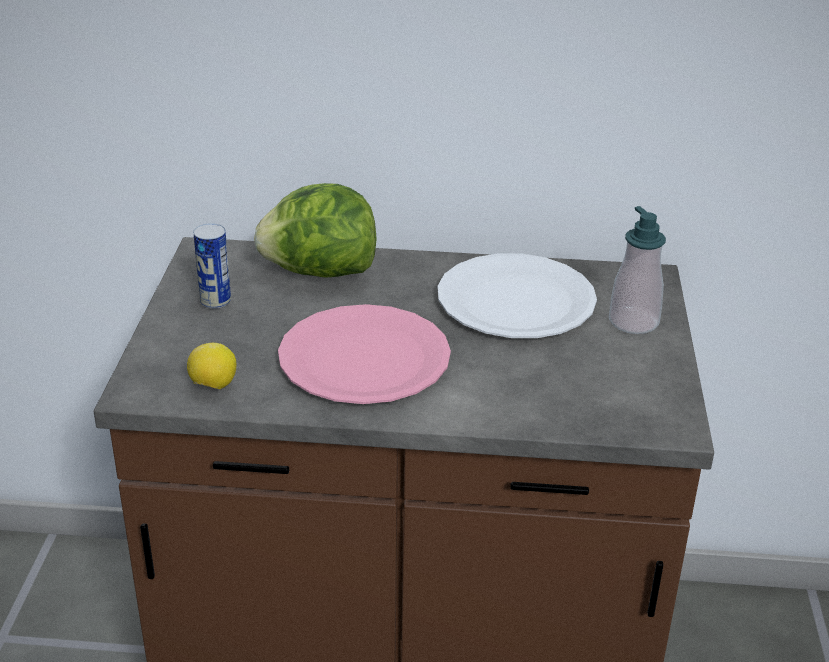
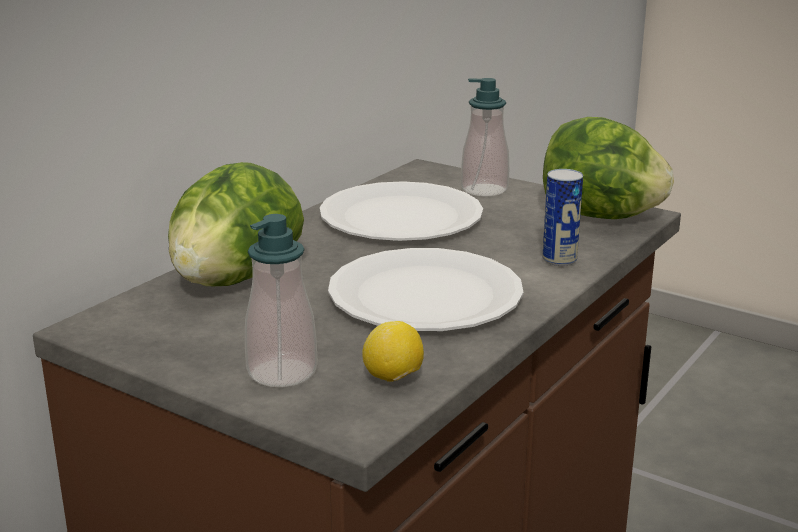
camera: 60 degrees left, 10 degrees down
(192, 339) = (282, 372): none -> soap dispenser
(215, 301) = (216, 343): can -> can (559, 260)
(364, 358) = (425, 295): pink plate -> white plate
(639, 403) = (600, 216): none -> lettuce

